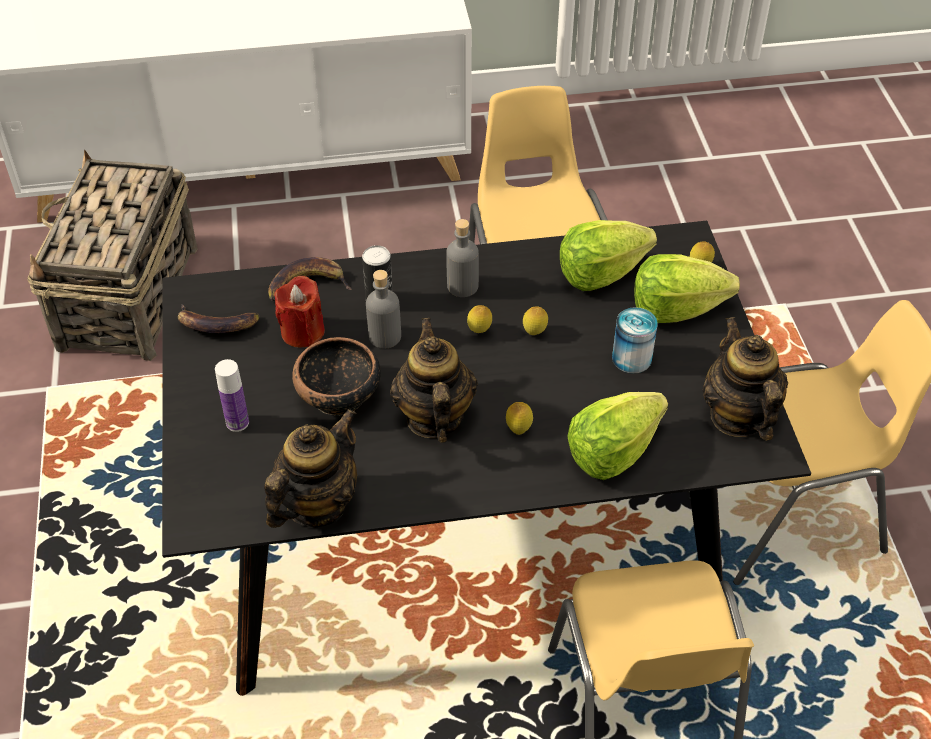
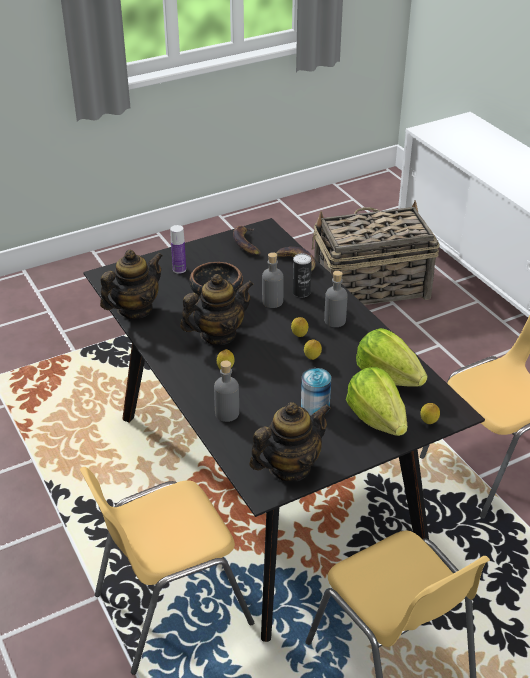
camera: 70 degrees right, 10 degrees down
(302, 332) = (258, 272): red candle -> none
(316, 504) = (134, 310): teapot -> teapot turned 60 degrees counterclockwise
(613, 451) = (227, 413): lettuce -> grey bottle

